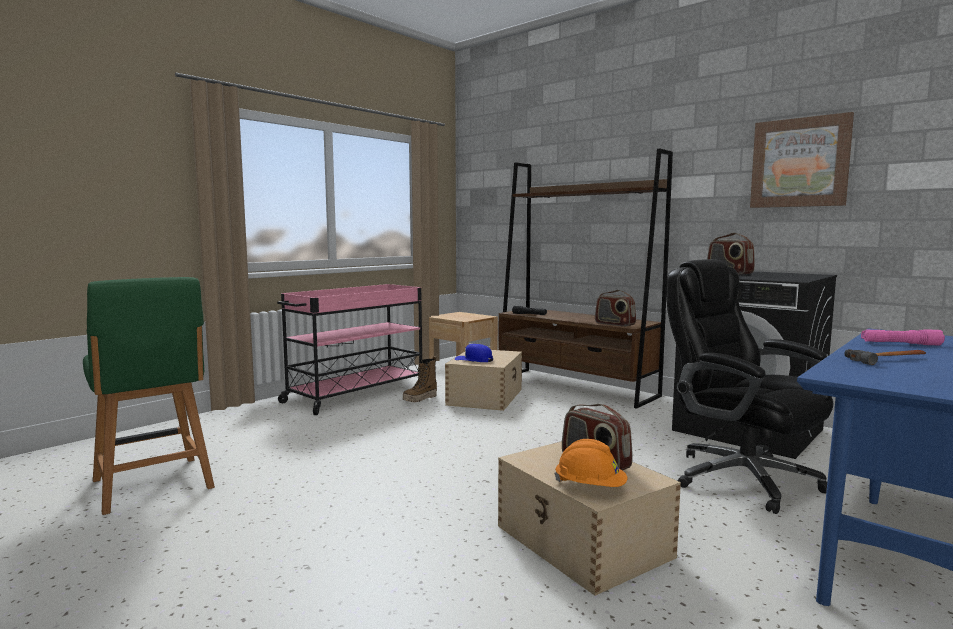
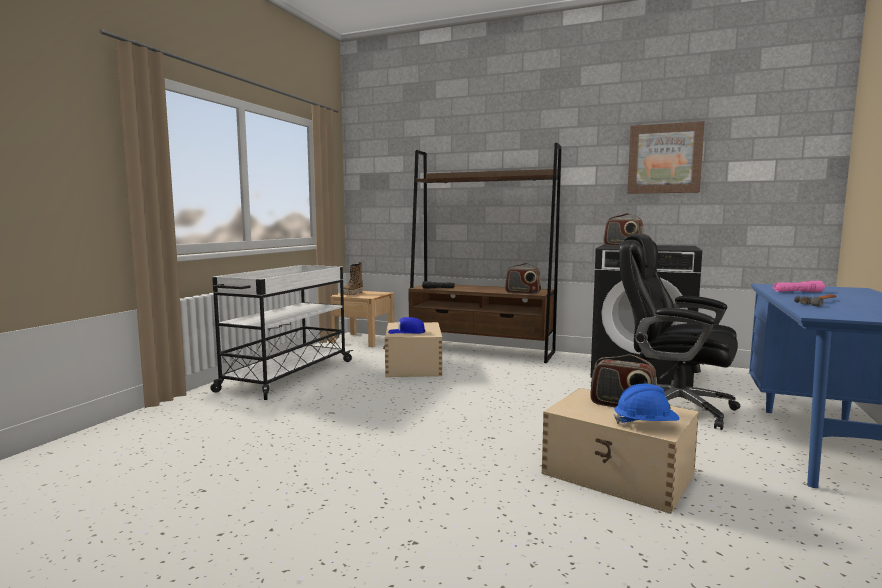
camera: 20 degrees left, 0 degrees up
(153, 486) = (155, 495): green chair -> none
(356, 394) = (286, 376): pink cart -> white cart
(420, 399) = (355, 374): boot -> boot (352, 294)
(590, 487) = (645, 424): orange hard hat -> blue hard hat

